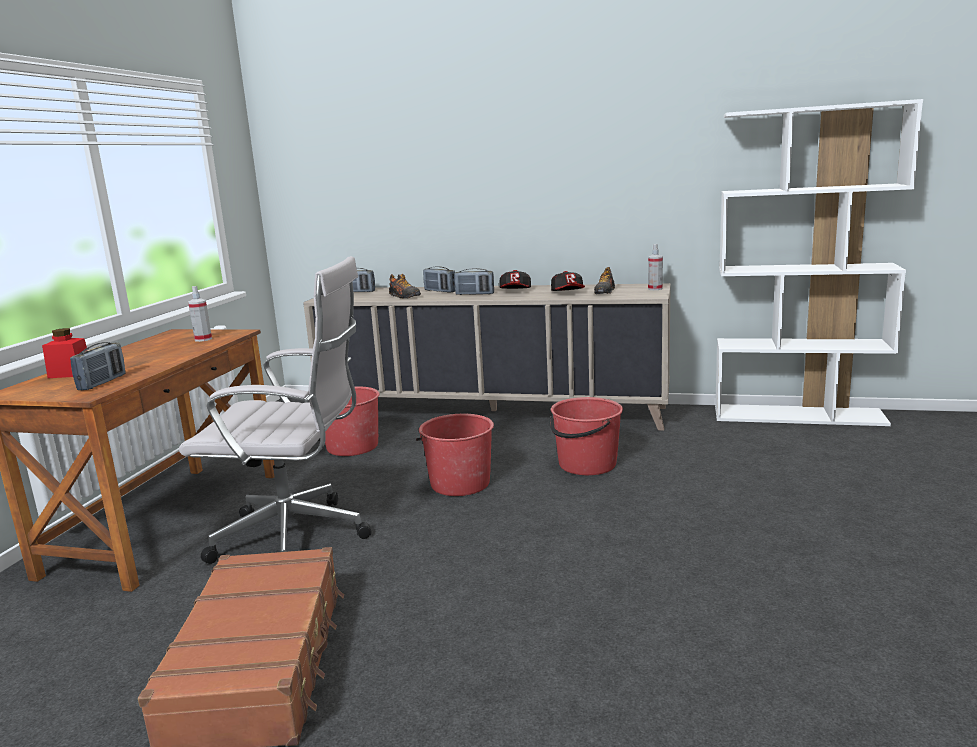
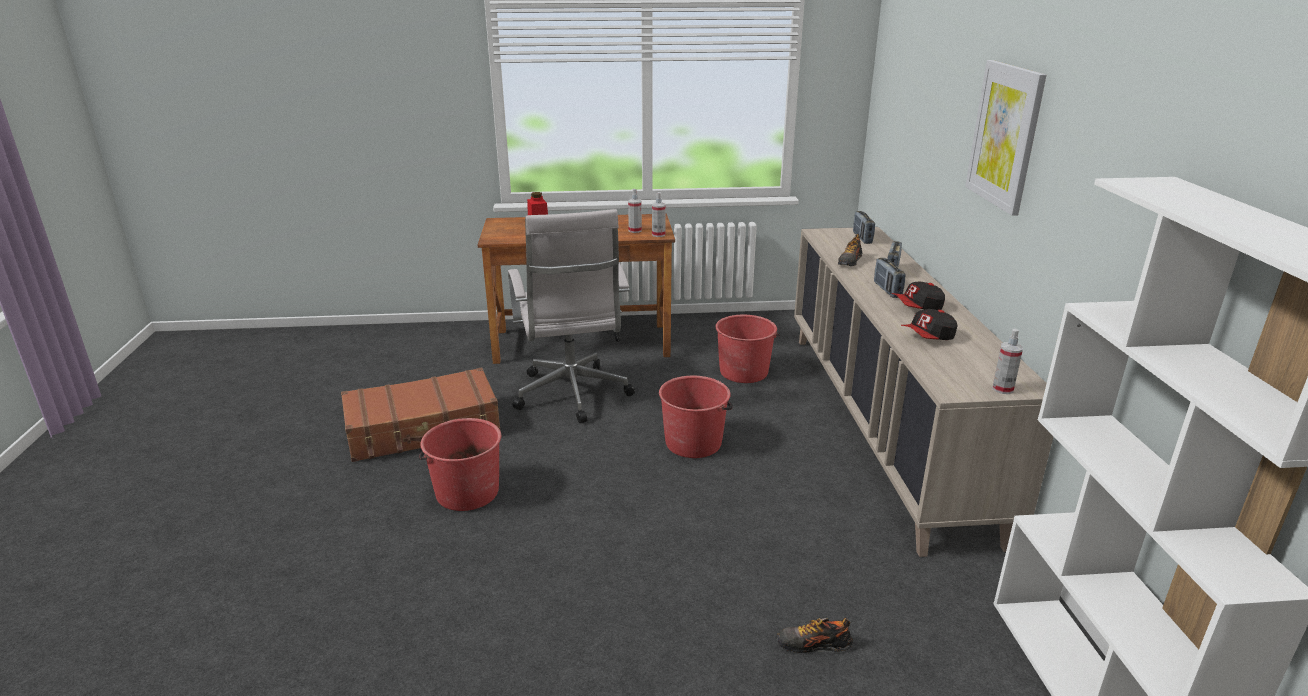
camera: 70 degrees right, 10 degrees up
(102, 382) = (517, 235): radio -> none
(235, 333) = (658, 235): none -> spray bottle
(525, 147) = (1005, 135): none -> picture
(586, 464) = (776, 509): red bucket -> red bucket (466, 492)
(605, 292) = (952, 358): shoe -> shoe (813, 644)

